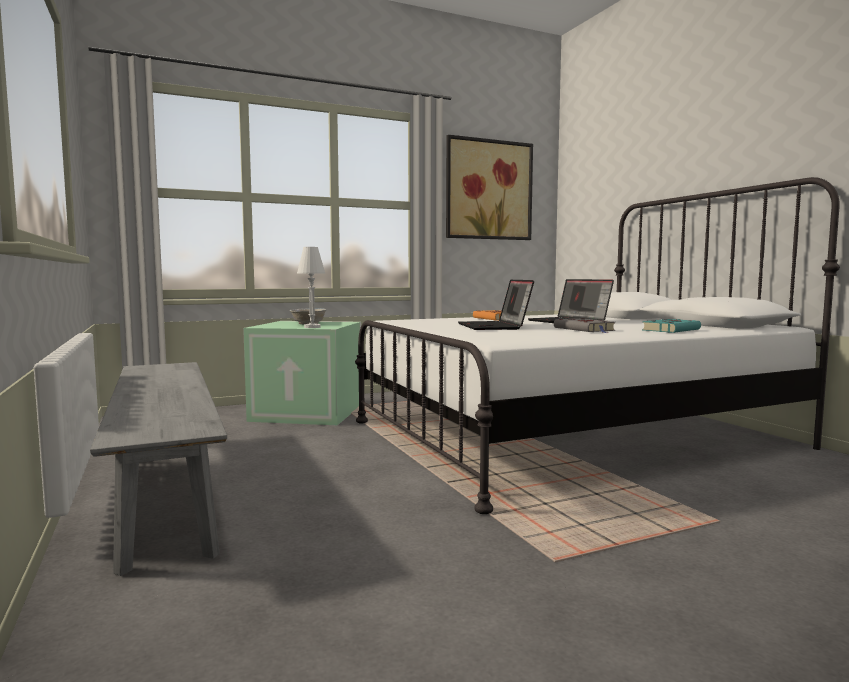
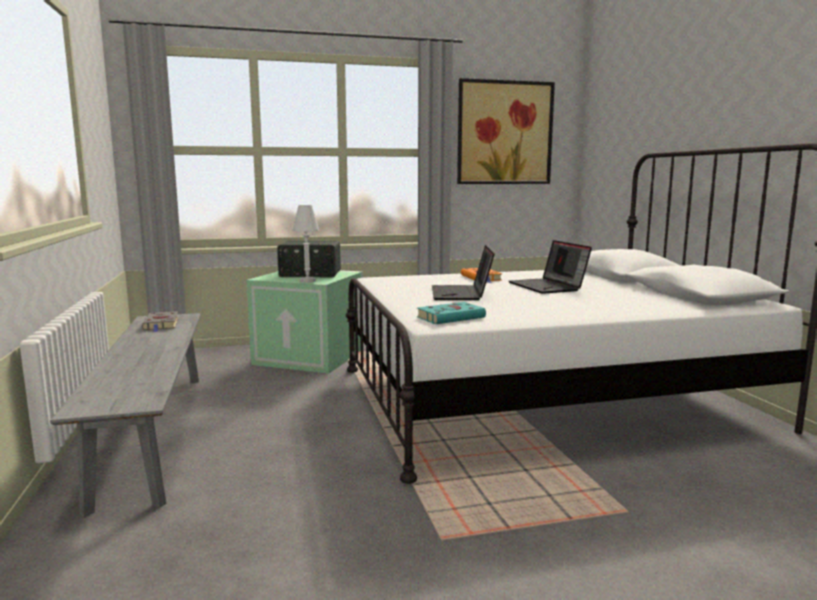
camera: 10 degrees right, 5 degrees up
(308, 323) = (310, 274): white bowl -> radio
(585, 329) = (545, 303): grey book -> grey book (161, 324)
(671, 330) = (634, 307): turquoise book -> turquoise book (452, 317)

